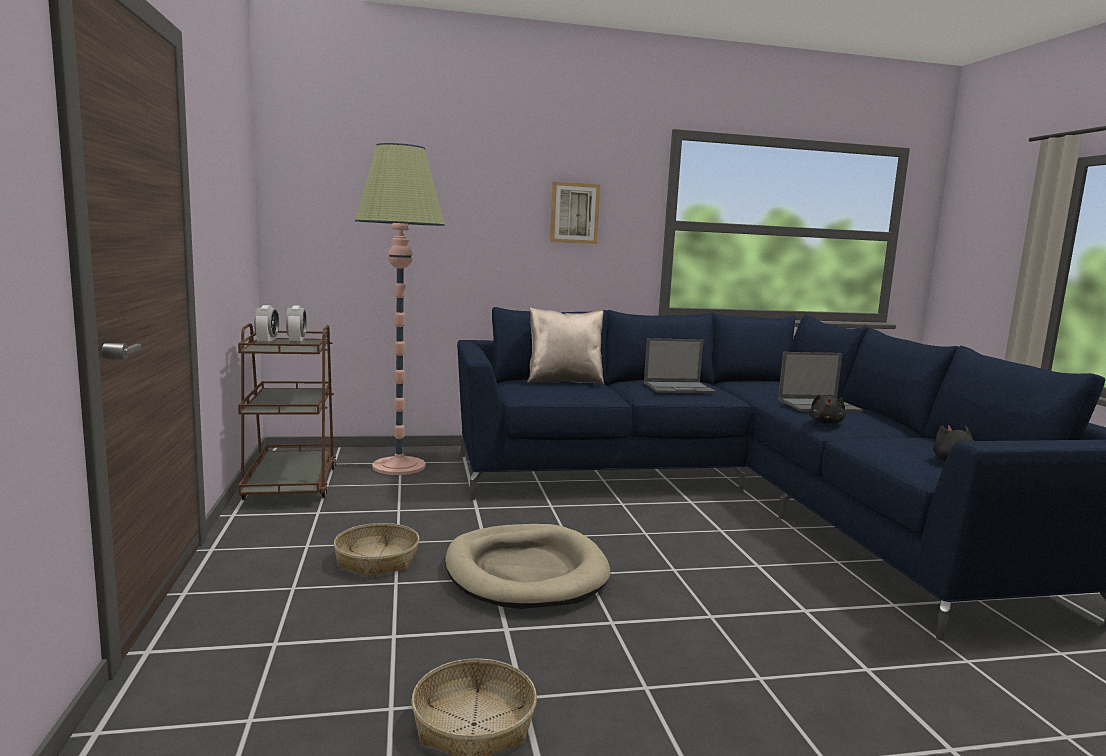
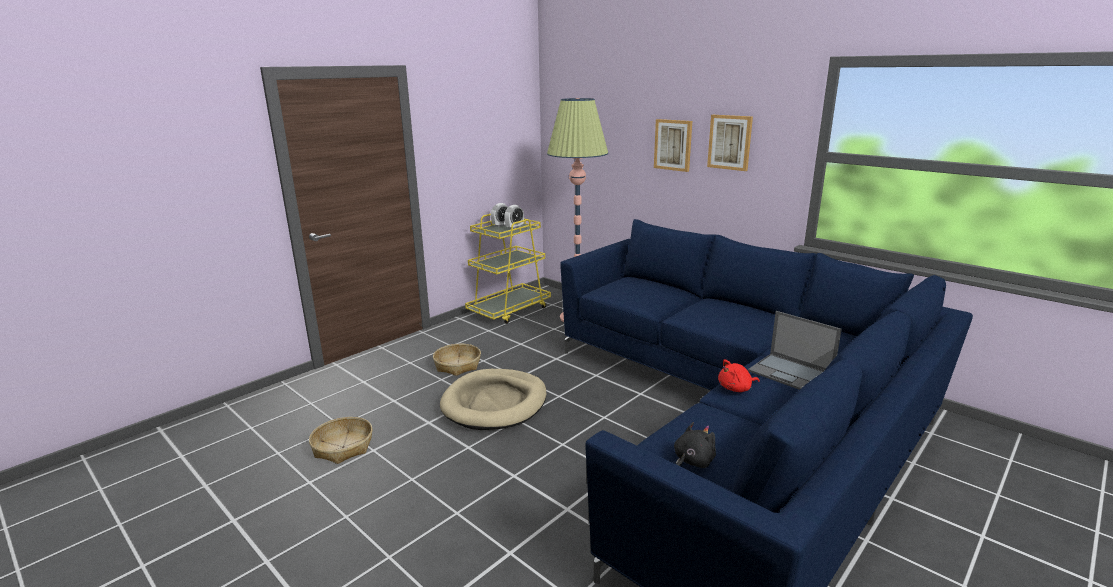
camera: 55 degrees right, 10 degrees up
(290, 485) = (509, 310): brown cart -> yellow cart
(500, 218) = (673, 145): none -> picture
(564, 381) = (657, 287): beige pillow -> none
(679, 388) = (724, 317): laptop -> none
(826, 423) = (736, 388): black plush toy -> red plush toy

